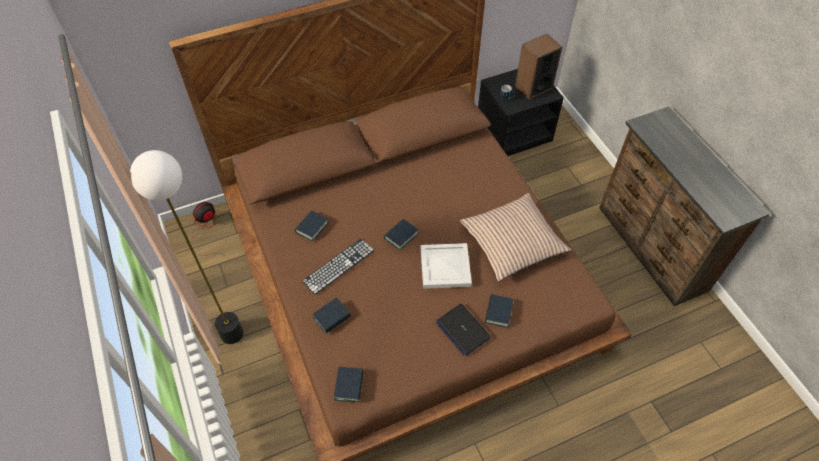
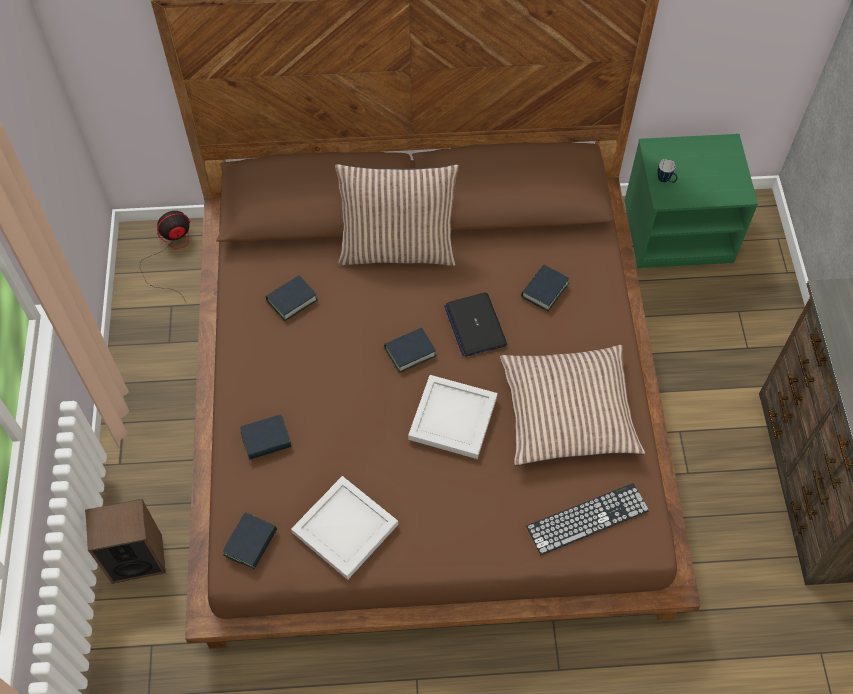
camera: 20 degrees right, 5 degrees up
(231, 333) = (151, 411): floor lamp -> none
(338, 266) = (305, 368): keyboard -> keyboard (587, 518)
(366, 178) = (398, 248): none -> pillow
(406, 355) = (345, 527): none -> white tray
(462, 330) = (438, 518): laptop -> laptop (475, 325)
(498, 312) = (500, 510): book -> book (544, 290)
(514, 132) = (678, 231): black nightstand -> green nightstand
(533, 87) = (716, 173): speaker -> speaker (136, 558)

